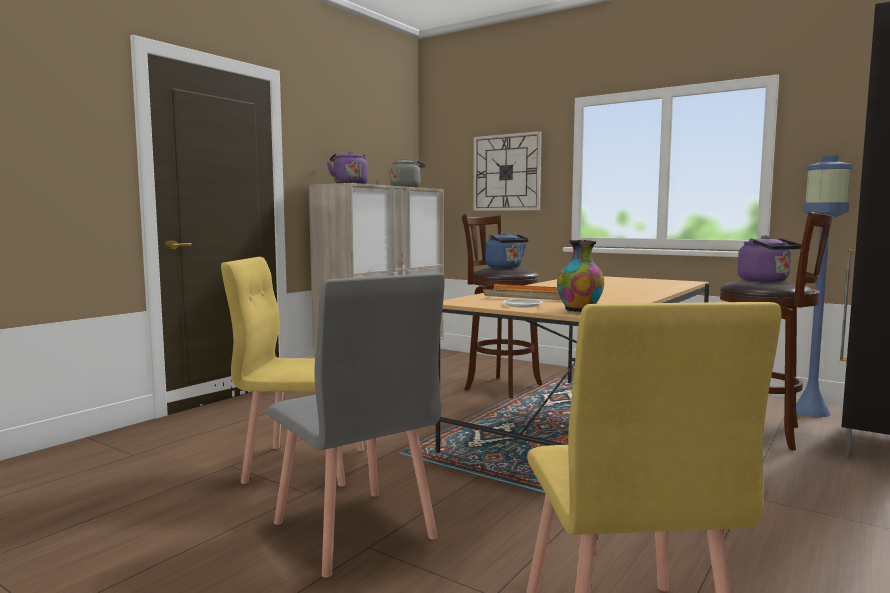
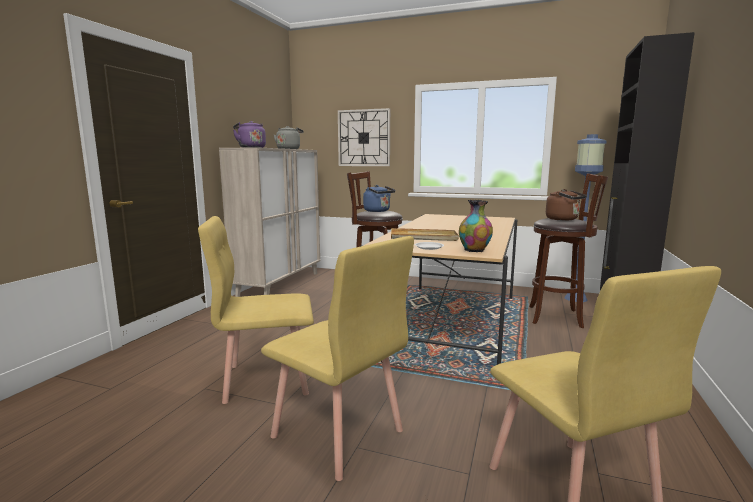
camera: 15 degrees left, 5 degrees up
(353, 531) = (337, 434): grey chair -> yellow chair
(532, 296) = (423, 237): orange tray -> beige tray
(766, 281) = (564, 219): purple kettle -> brown kettle

